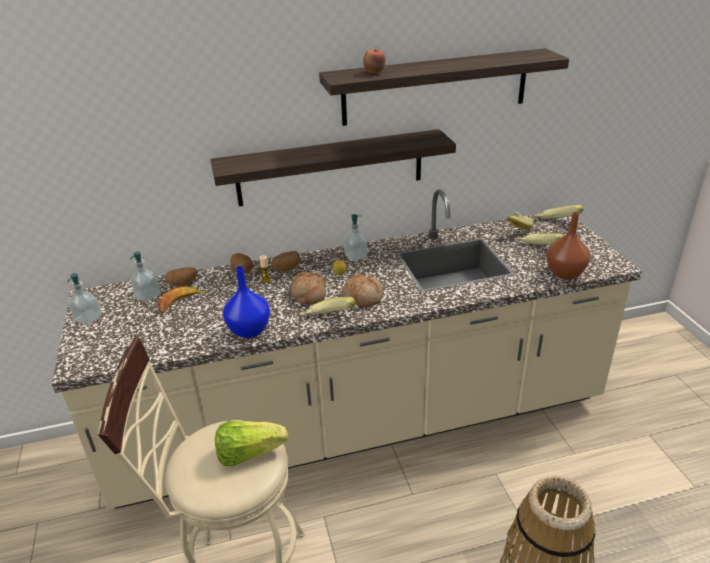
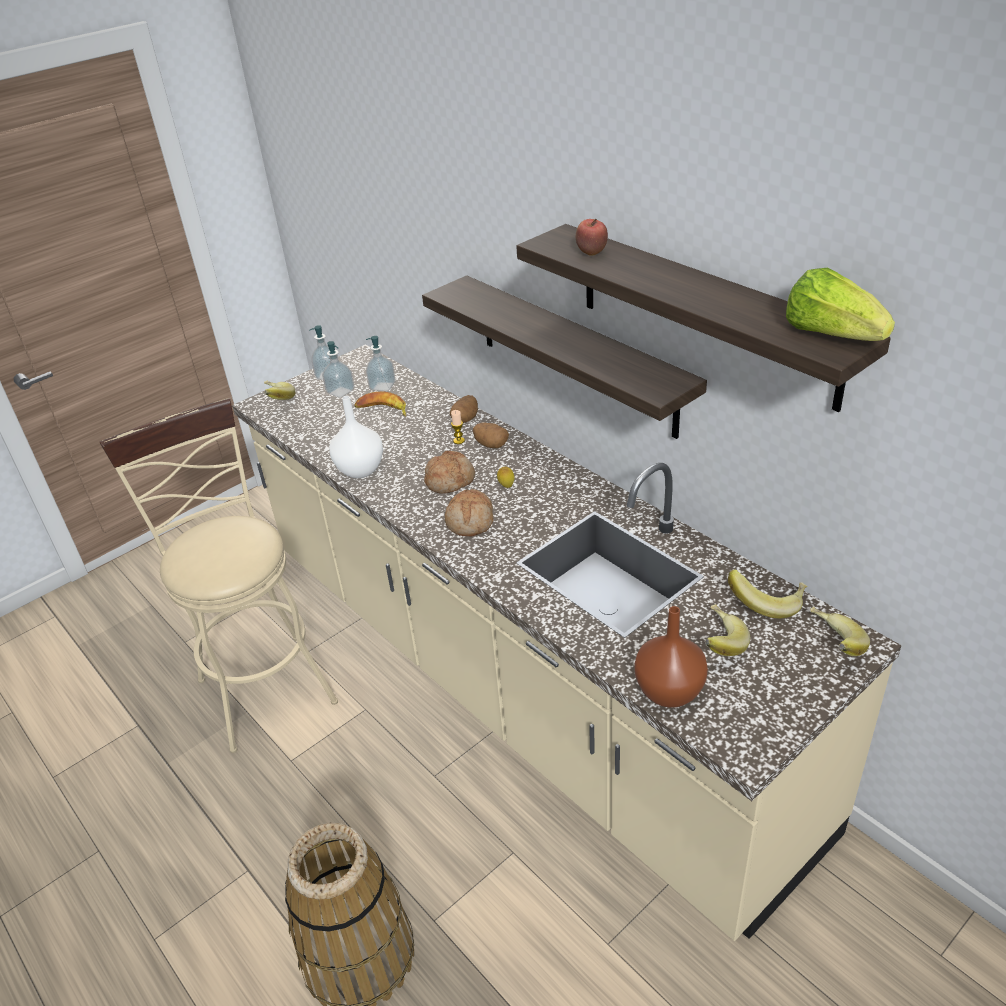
camera: 65 degrees right, 5 degrees up
(183, 284) = (415, 395): potato -> none
(249, 330) = (361, 469): blue vase -> white vase
(249, 453) = (227, 559): lettuce -> lettuce (831, 334)
(328, 320) = (409, 513): banana -> banana (276, 401)
(356, 256) = (559, 482): soap dispenser -> soap dispenser (340, 391)

